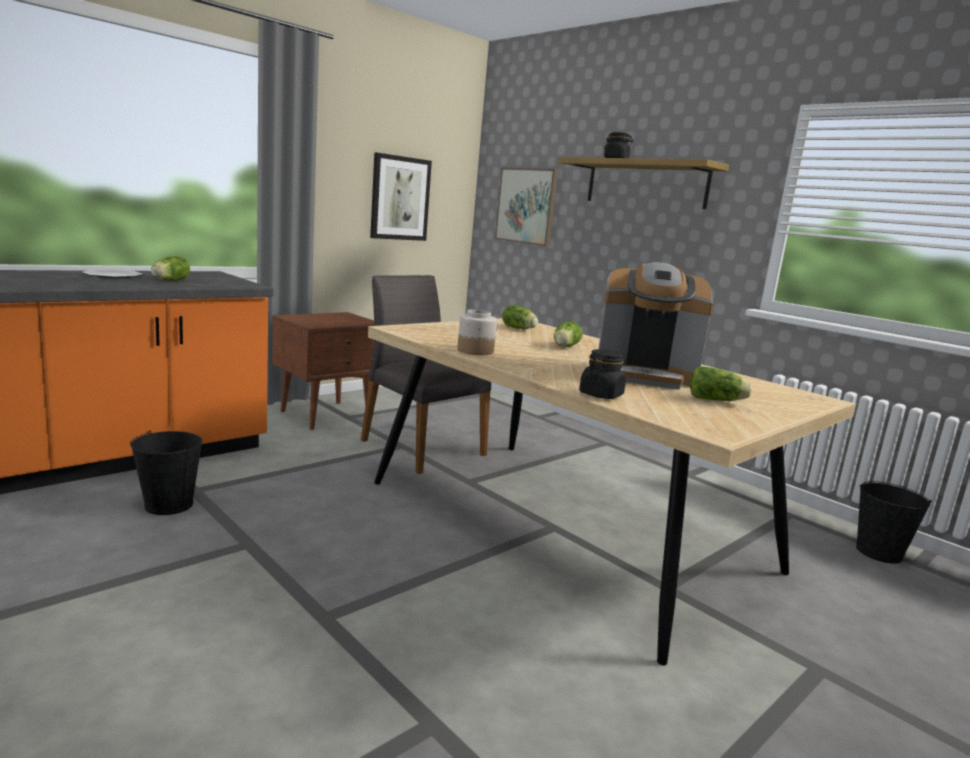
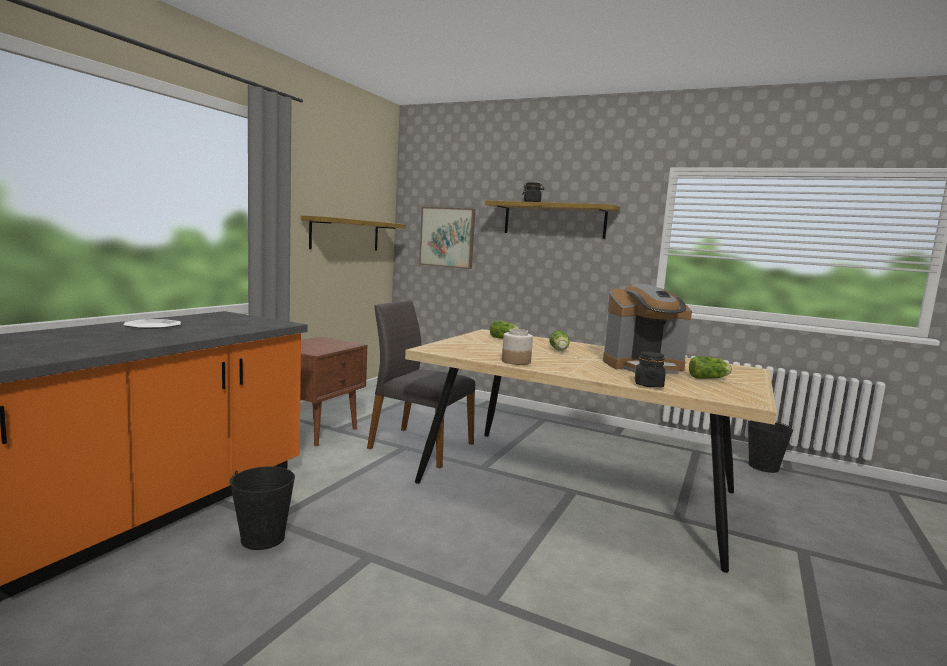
camera: 20 degrees left, 5 degrees down
(169, 281) = (212, 326): lettuce -> none
(400, 198) = (345, 234): picture -> shelf

